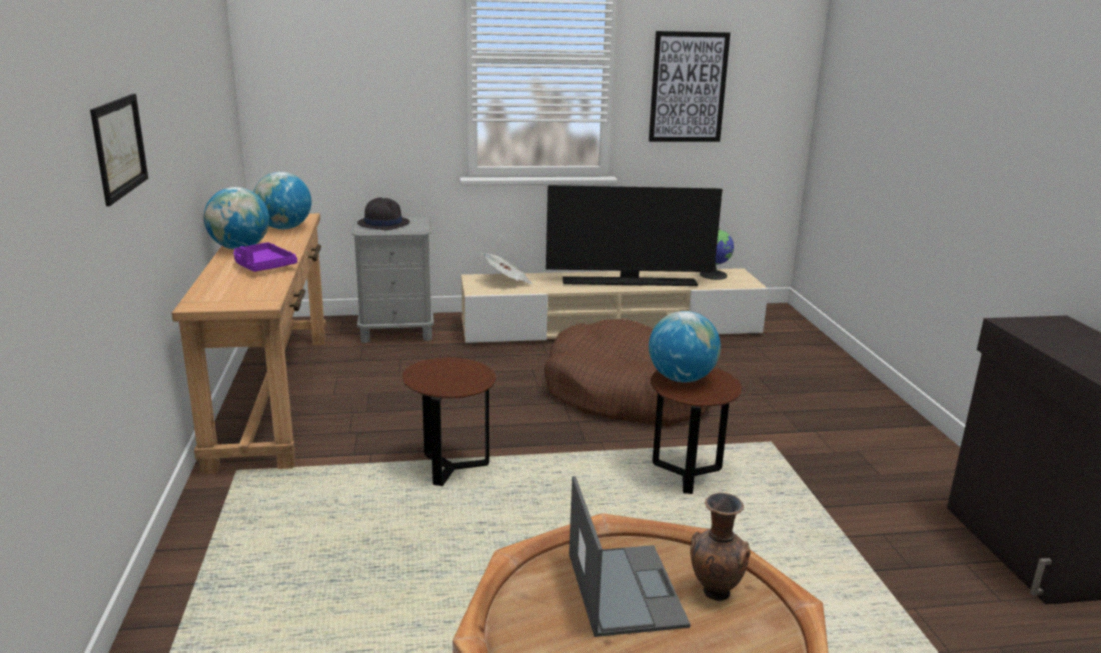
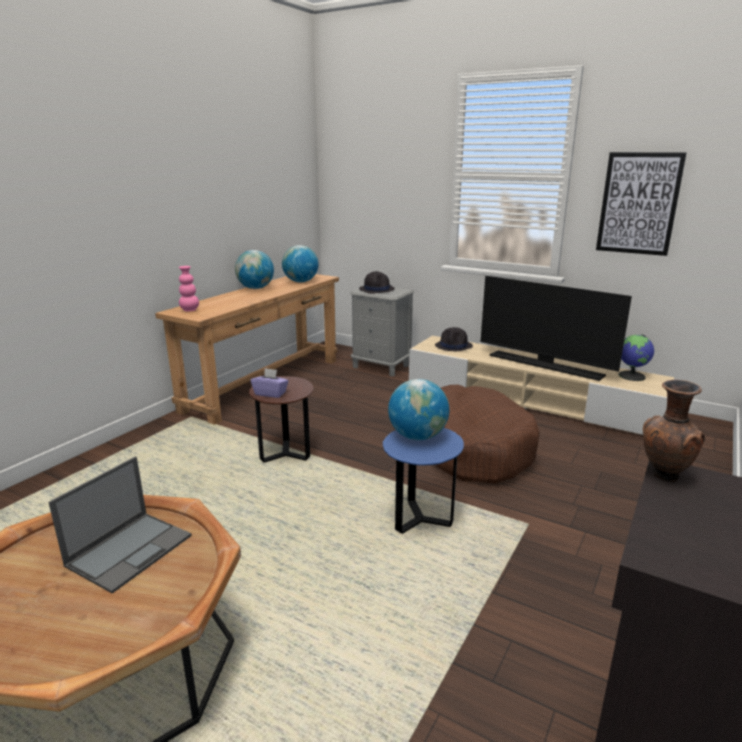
camera: 40 degrees right, 0 degrees up
(119, 147) = (109, 211): picture -> none
(221, 297) = (190, 310): none -> pink vase
(262, 266) = (243, 299): purple tray -> none
(449, 384) = (270, 393): none -> purple tissue box
(508, 282) = (454, 346): newspaper -> black hat
(687, 476) = (420, 520): brown side table -> blue side table
(714, 594) = (165, 582): brown vase -> brown vase (663, 475)

